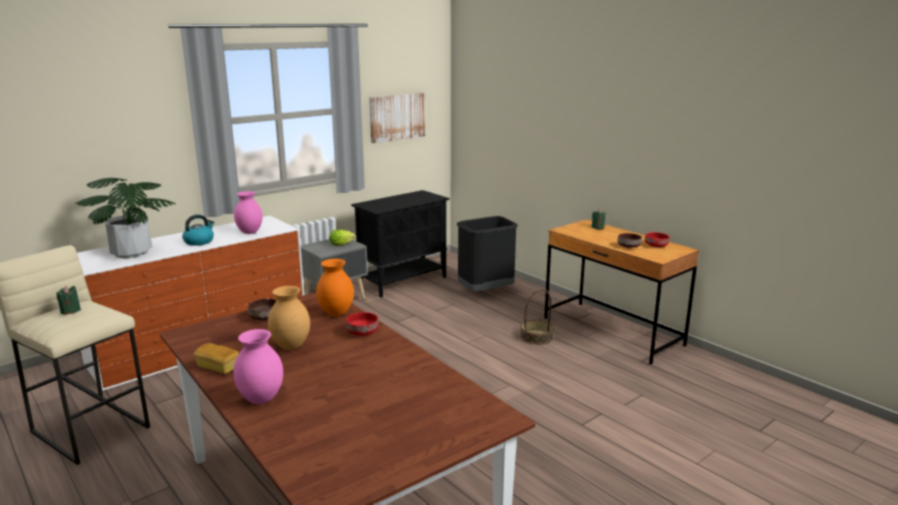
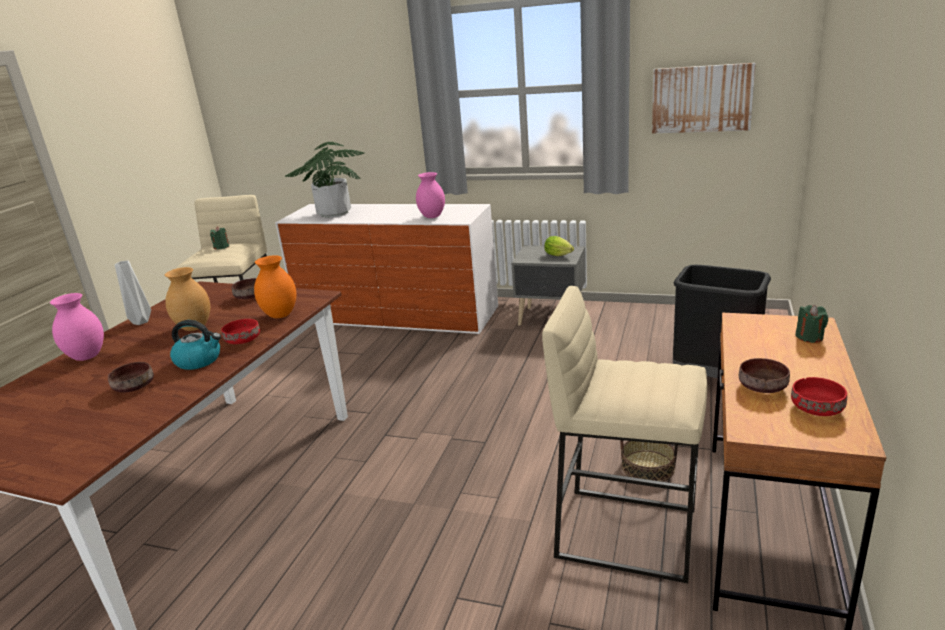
camera: 60 degrees right, 5 degrees up
(199, 241) = (386, 215): kettle -> kettle (199, 360)
(218, 367) = (141, 321): bread -> grey vase
(380, 381) = (135, 387): none -> brown bowl
(403, 281) = (652, 325): black cabinet -> none
(580, 362) = (626, 531): none -> beige stool

